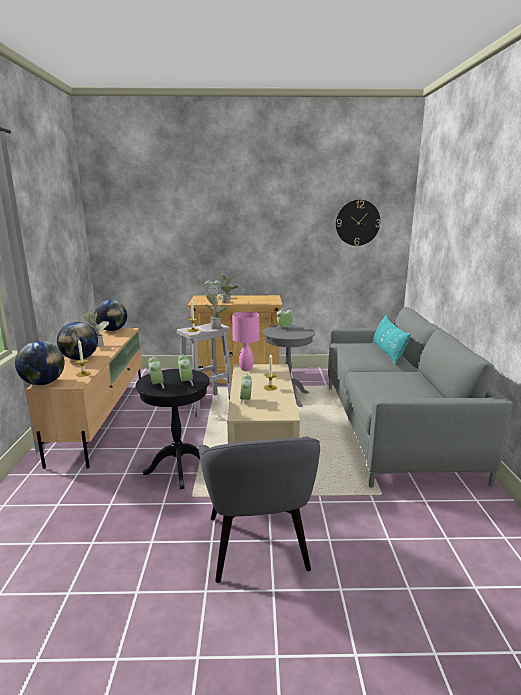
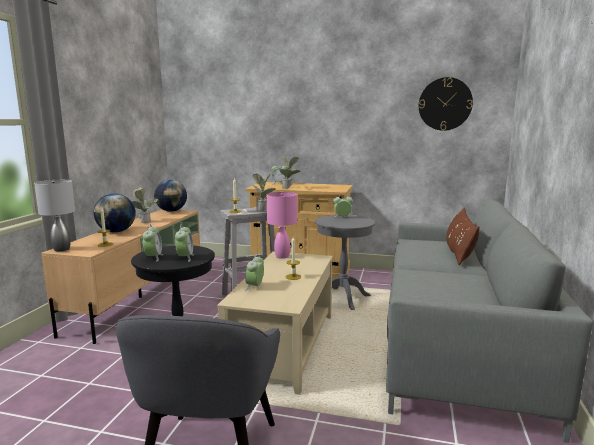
camera: 15 degrees right, 5 degrees down
(43, 383) = (61, 249): globe -> grey table lamp
(388, 353) = (459, 252): turquoise pillow -> brown pillow

